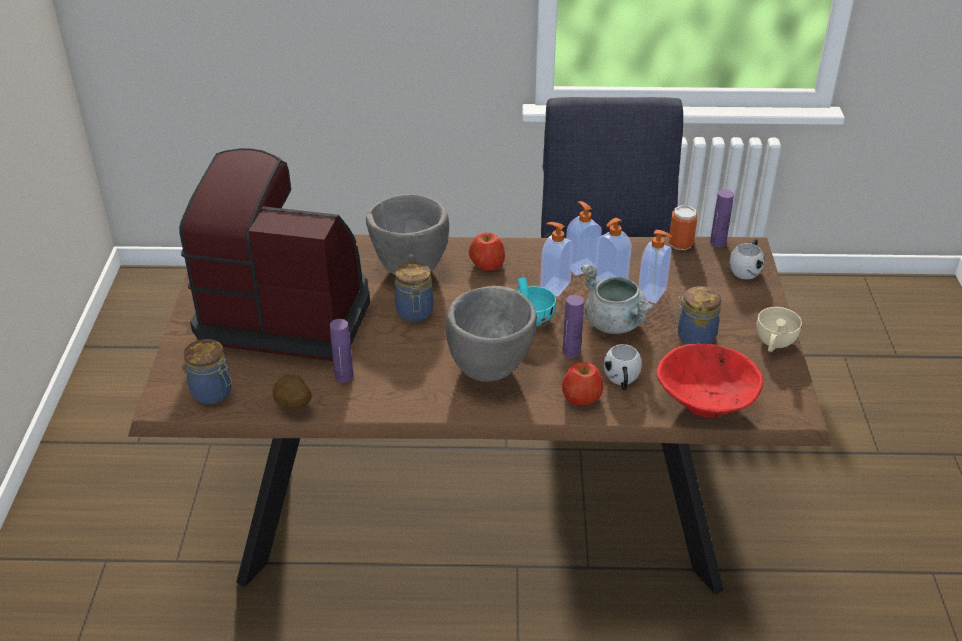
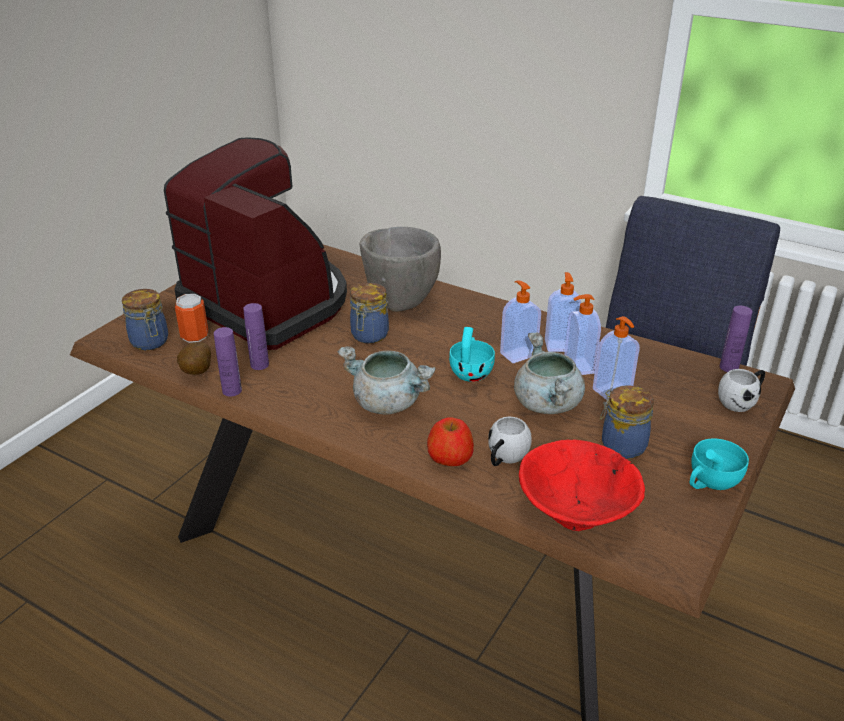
camera: 30 degrees right, 5 degrees down
(487, 264) = (472, 317): apple -> none
(490, 369) = (388, 403): grey bowl -> grey cooking pot
(571, 351) = (479, 414): purple bottle -> purple bottle (232, 390)
(680, 243) = (685, 356): can -> can (194, 336)
(774, 343) = (710, 482): beige cup -> turquoise cup

